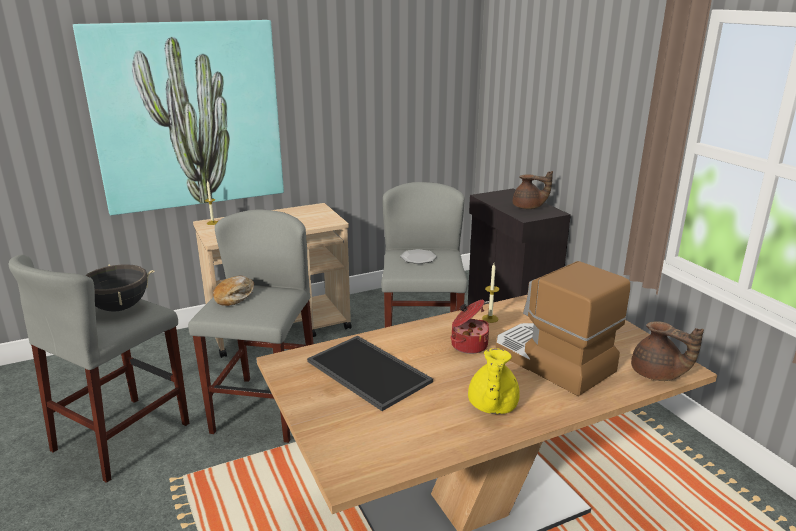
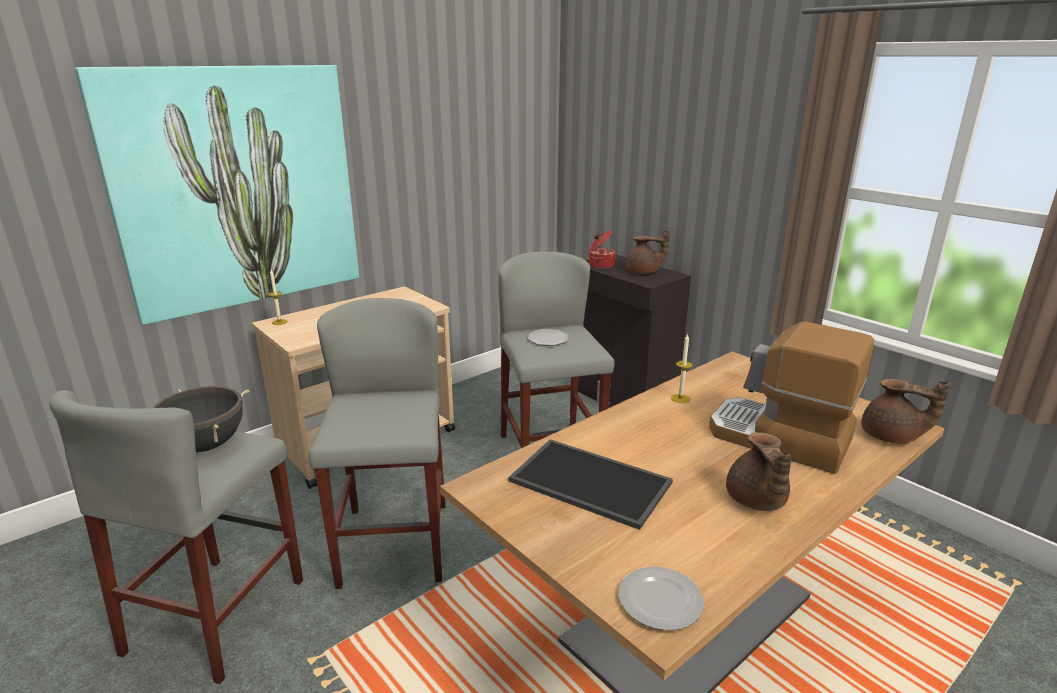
camera: 15 degrees left, 0 degrees up
(235, 296) = (356, 411): bread -> none
(361, 462) = (661, 601): none -> plate
(468, 345) = (679, 432): cooking pot -> cooking pot (600, 265)
(491, 406) = (756, 501): yellow teapot -> brown teapot

